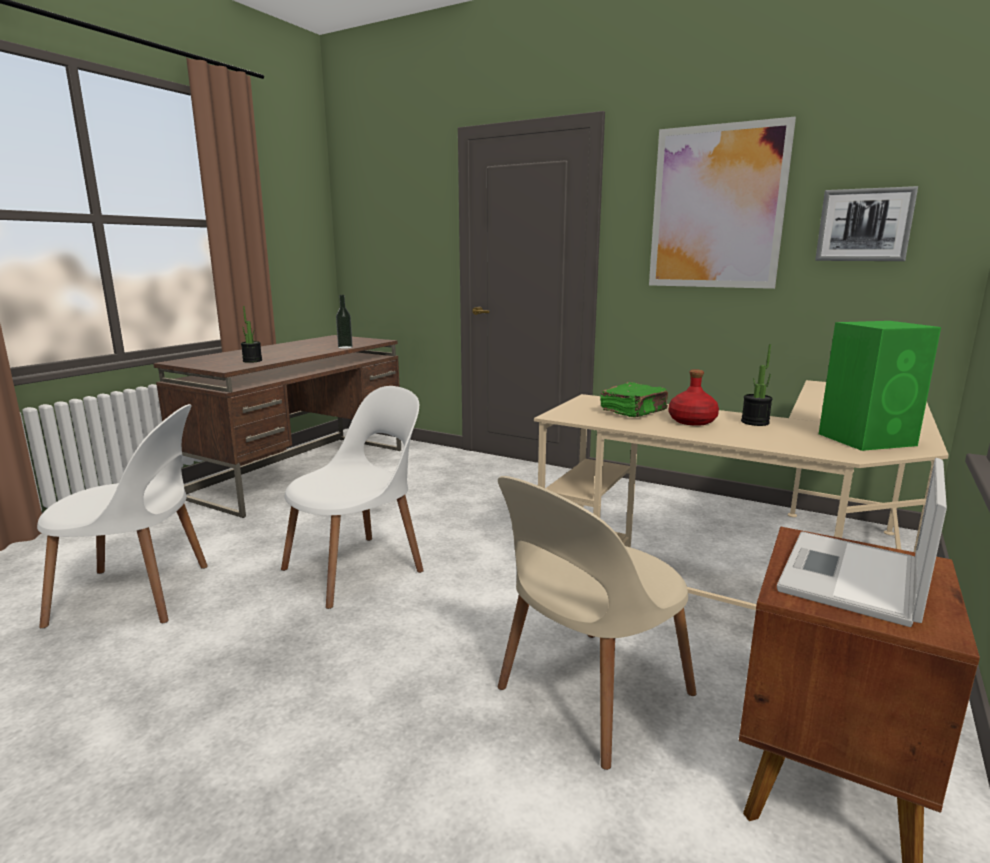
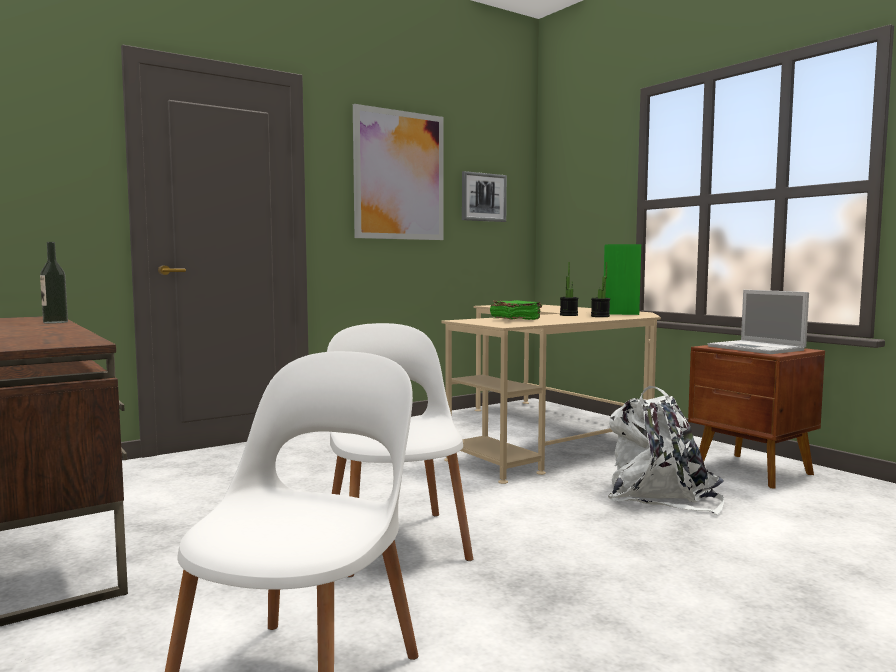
camera: 65 degrees left, 10 degrees down
(252, 361) = (45, 337): potted plant -> potted plant (600, 316)
(589, 695) = (661, 496): beige chair -> white backpack
(692, 421) = (554, 318): red bottle -> none

